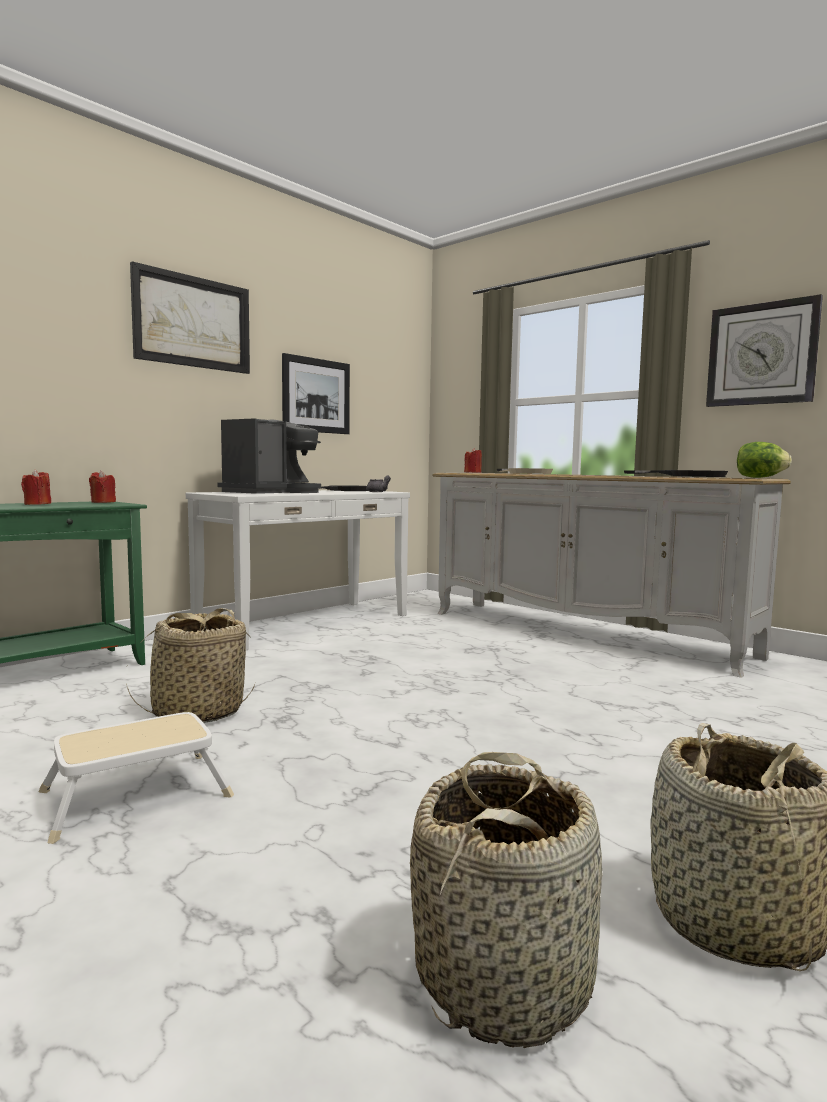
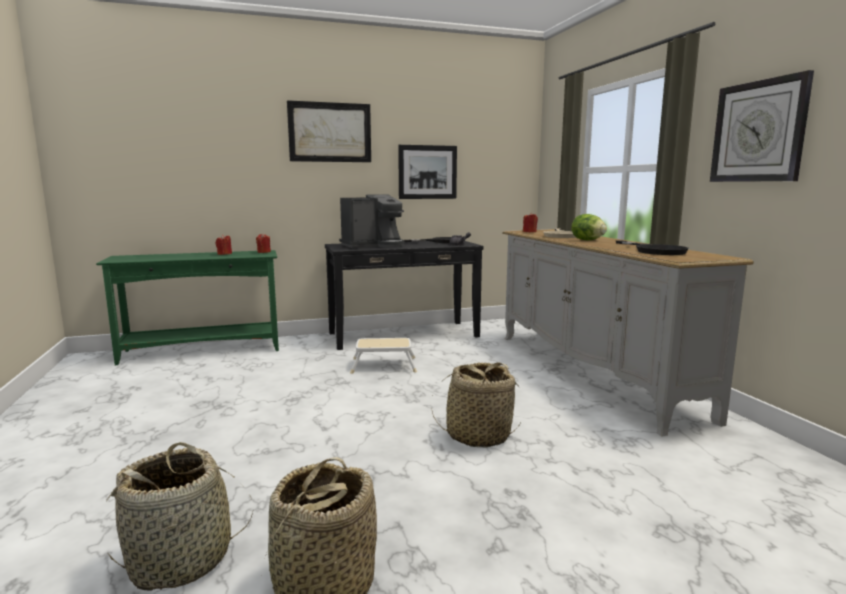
camera: 30 degrees right, 5 degrees up
(136, 793) = (177, 424): beige step ladder -> beige step ladder (384, 365)
(198, 712) = (261, 386): basket -> basket (478, 435)
(305, 623) = (403, 335): white console table -> black console table
(759, 477) = (720, 256): lettuce -> lettuce (587, 240)

